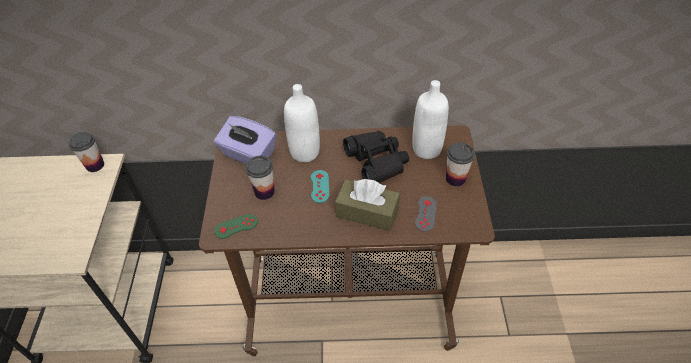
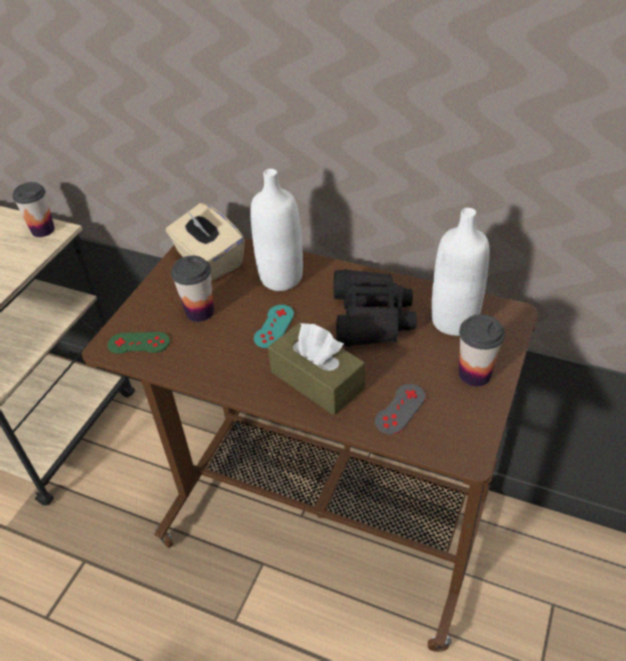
camera: 25 degrees right, 5 degrees down
(248, 154) = (208, 260): purple tissue box -> beige tissue box

